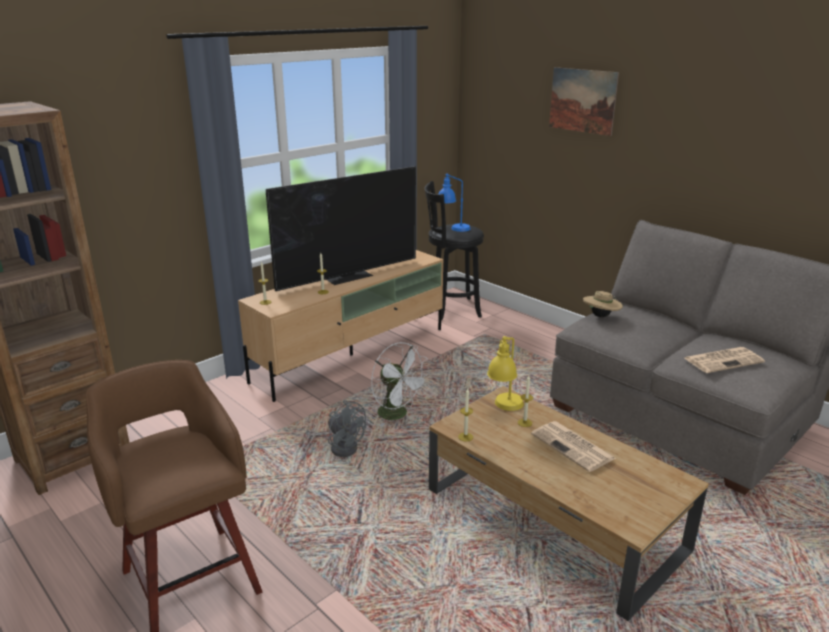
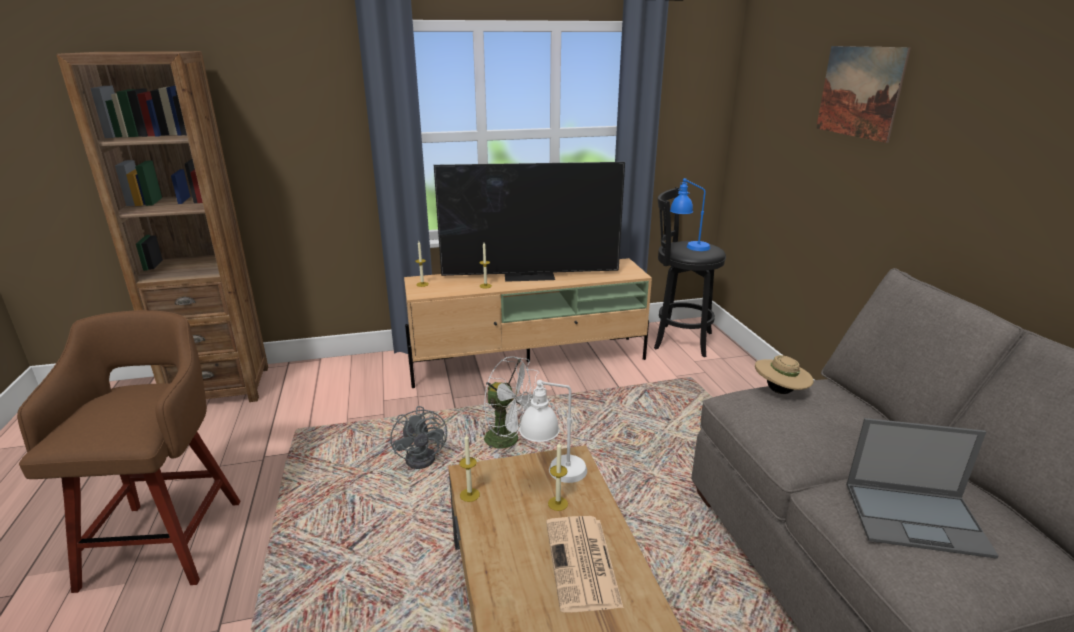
camera: 30 degrees right, 0 degrees up
(398, 414) = (509, 440): white fan -> white fan turned 45 degrees counterclockwise
(504, 409) = (554, 476): yellow table lamp -> white table lamp
(723, 360) = (917, 518): newspaper -> laptop

